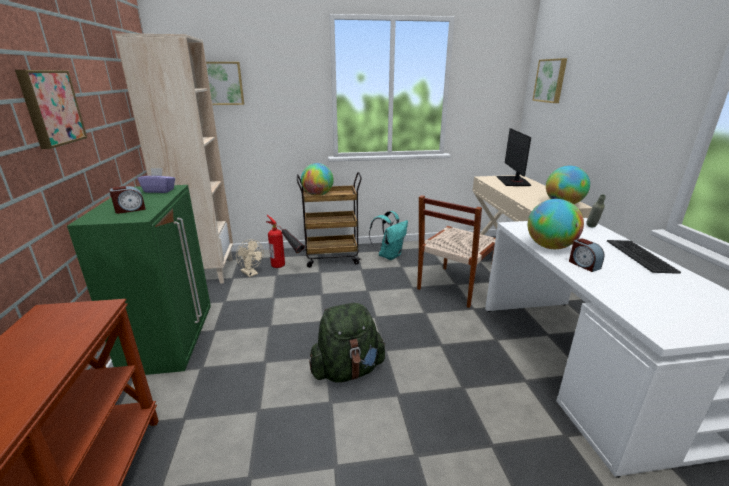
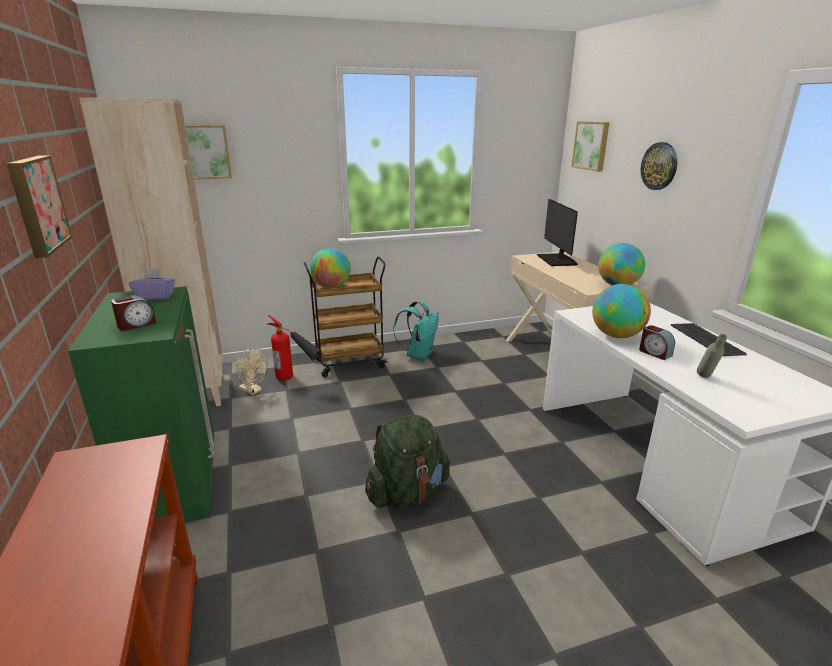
camera: 10 degrees left, 0 degrees up
(454, 287) = (502, 387): chair -> none
(592, 228) = (652, 311): grey bottle -> grey bottle (706, 378)
(610, 95) = (659, 166): none -> wall clock

